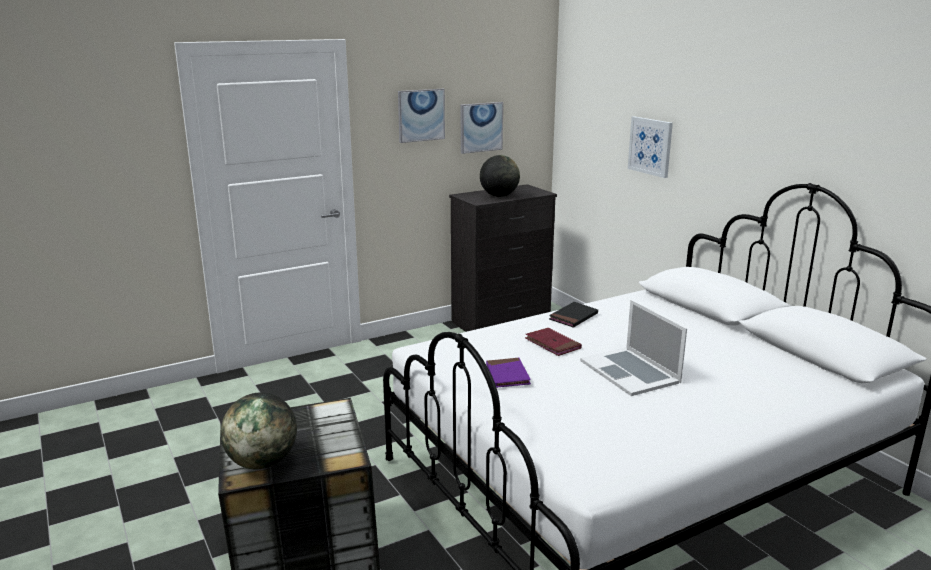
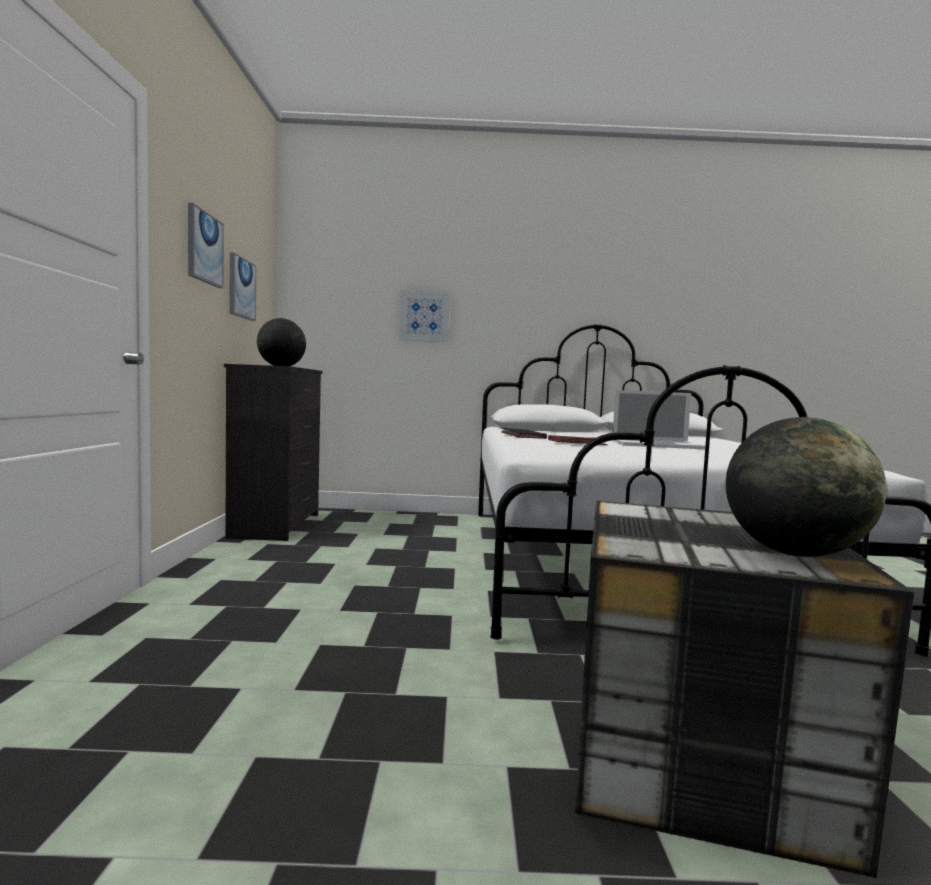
camera: 60 degrees left, 15 degrees down
(507, 375) = (636, 454): purple book -> none

